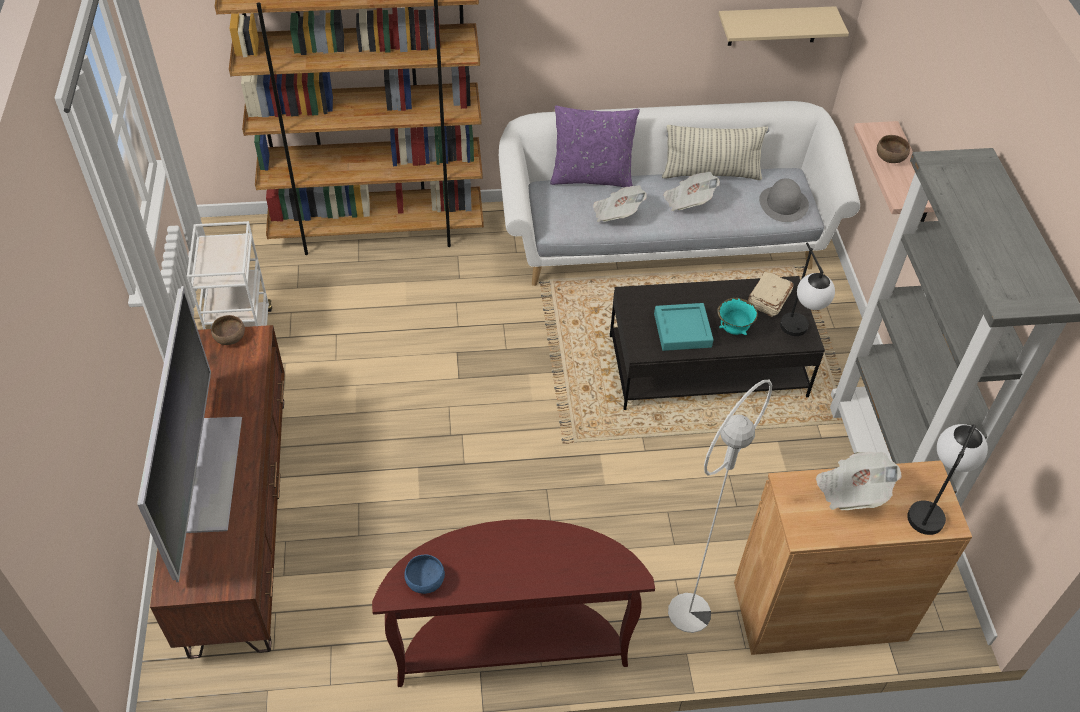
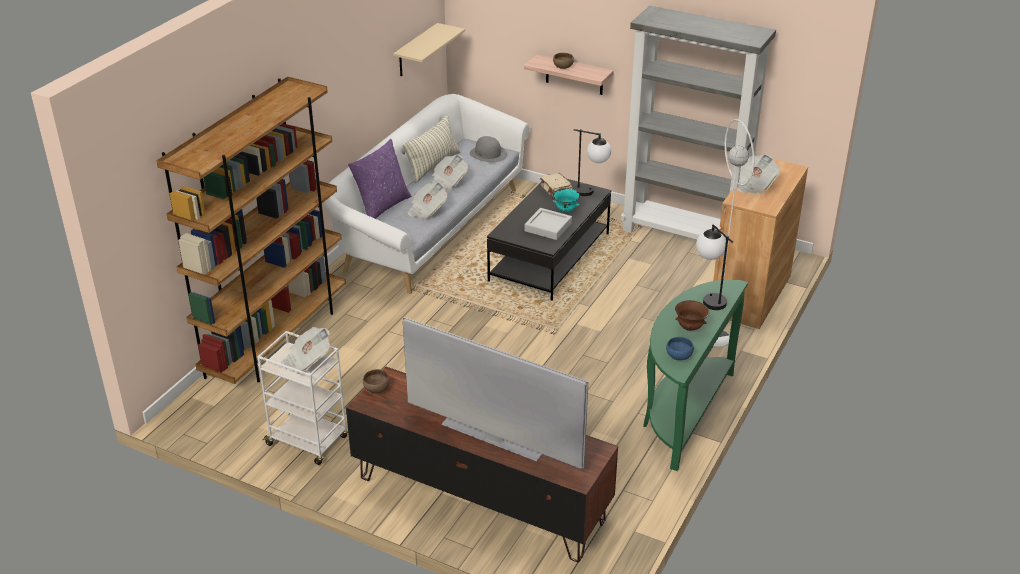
camera: 55 degrees left, 15 degrees down
(229, 262) = (307, 361): none -> newspaper
(495, 567) = (689, 328): none -> brown bowl
(511, 644) = (683, 413): brown console table -> green console table
(682, 330) = (548, 227): turquoise tray -> grey tray
(930, 508) = (782, 169): table lamp -> table lamp (709, 298)

